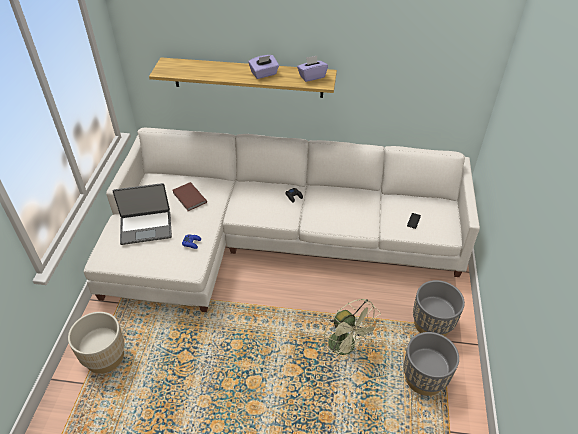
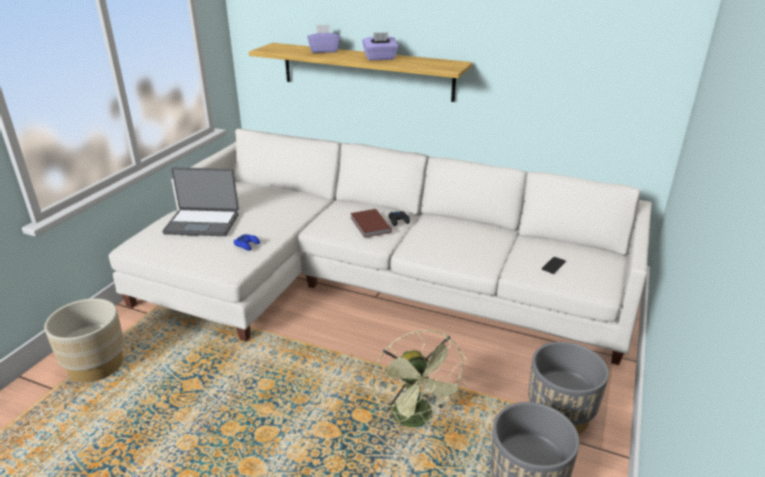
camera: 15 degrees right, 15 degrees down
(189, 198) = (269, 205): brown book -> brown book (369, 225)
(312, 76) = (437, 63): purple tissue box -> purple tissue box (324, 51)

